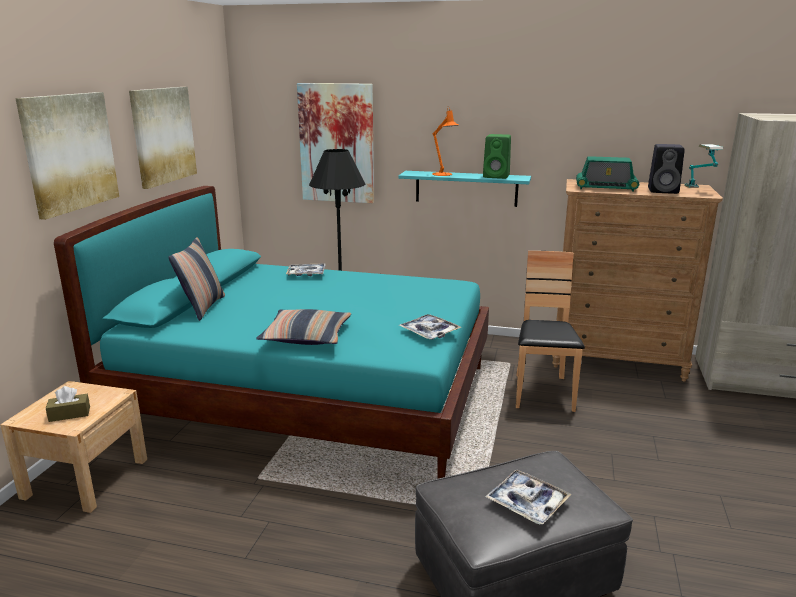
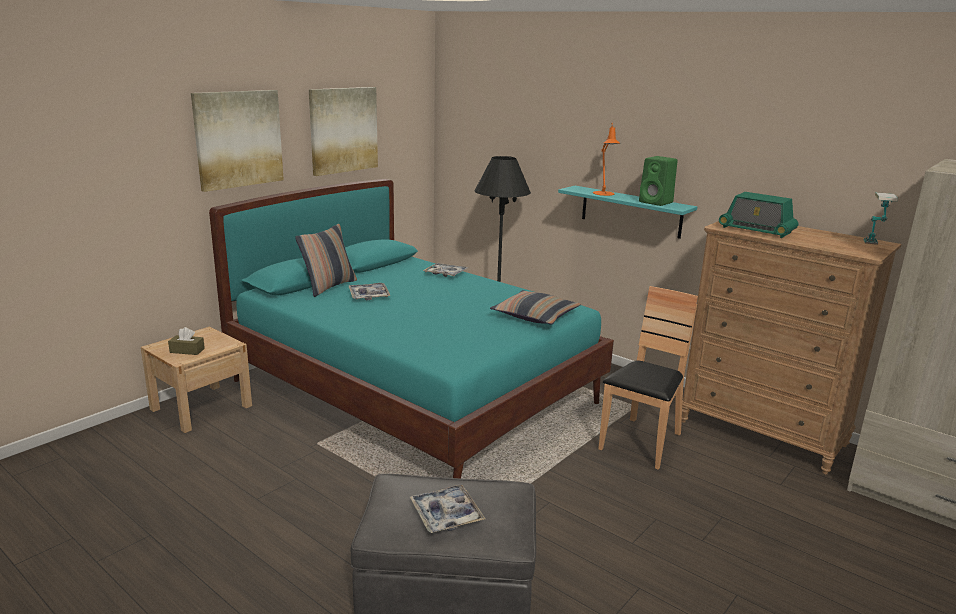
camera: 25 degrees right, 0 degrees up
(306, 336) = (380, 327): pillow -> pillow (535, 316)
(336, 143) = (516, 151): picture -> none
(429, 332) = (487, 346): tray -> tray (369, 296)
(664, 191) = (822, 242): black speaker -> none

